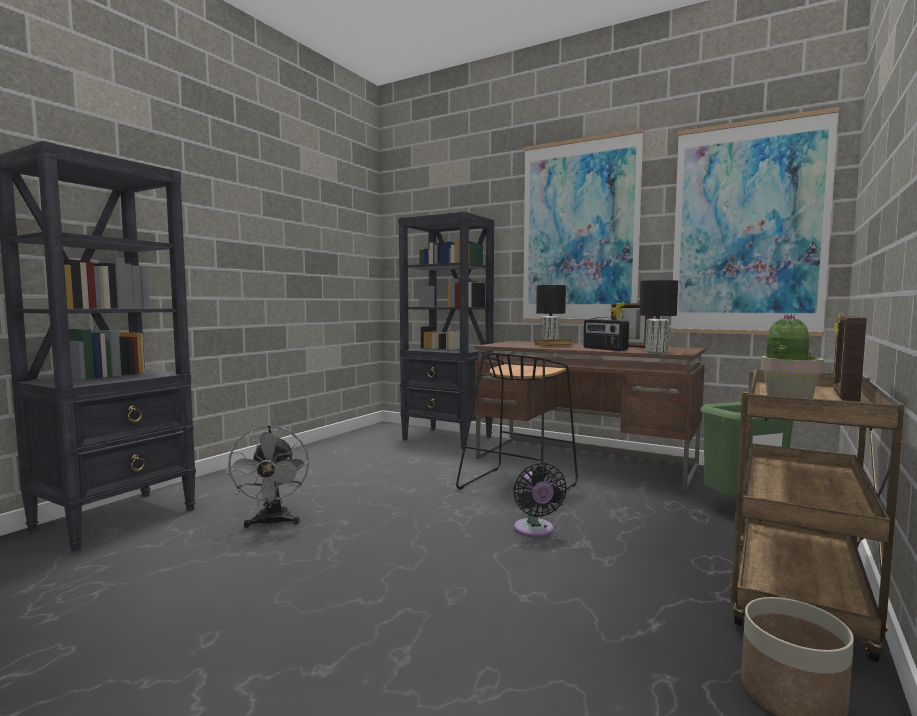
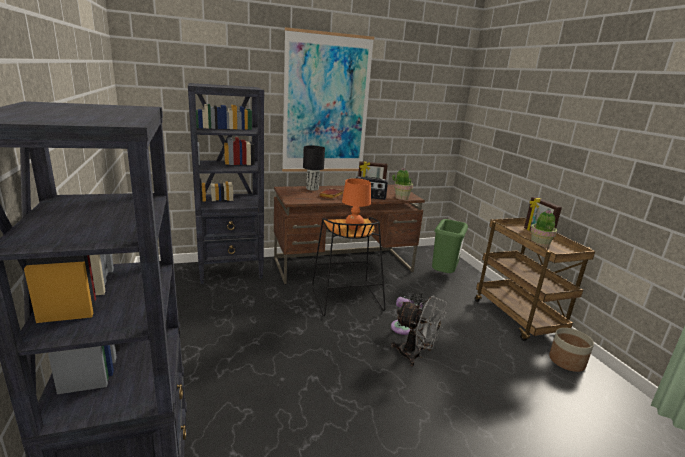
camera: 50 degrees left, 15 degrees up
(272, 523) = (275, 407): grey fan -> grey fan (415, 355)
(520, 370) = (354, 228): none -> orange table lamp
(657, 352) = (401, 197): black table lamp -> potted plant
(747, 229) = (422, 115): picture -> none

